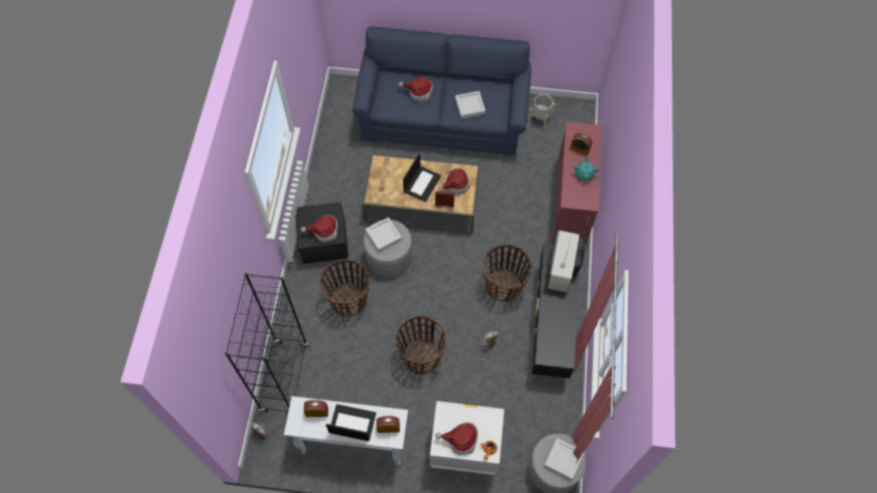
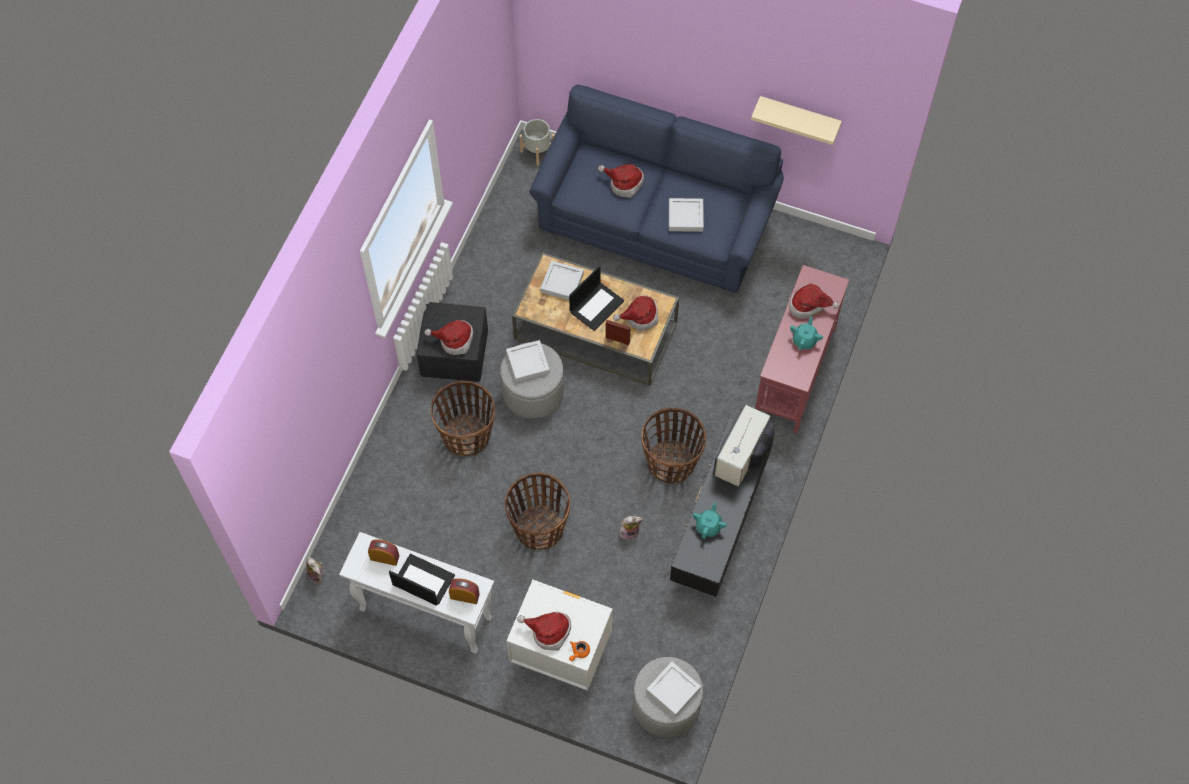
camera: 15 degrees right, 0 degrees up
(284, 377) = (362, 514): black bookcase -> none
(392, 172) = (562, 283): none -> grey tray
(540, 118) = (787, 250): grey planter -> grey planter (537, 151)
(541, 14) = (799, 117): none -> beige shelf
(553, 327) = (708, 526): none -> turquoise teapot
(579, 149) = (809, 305): alarm clock -> hat

